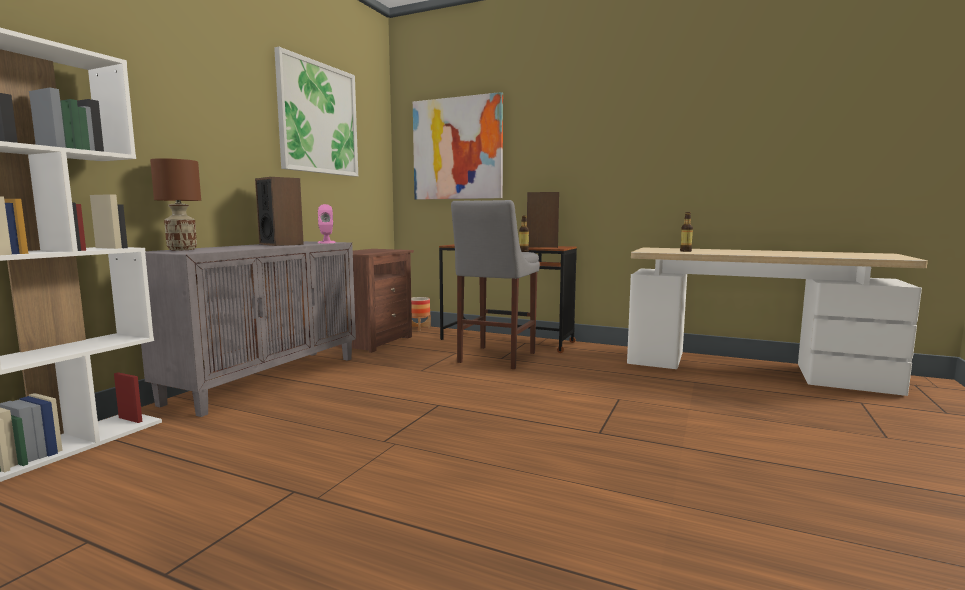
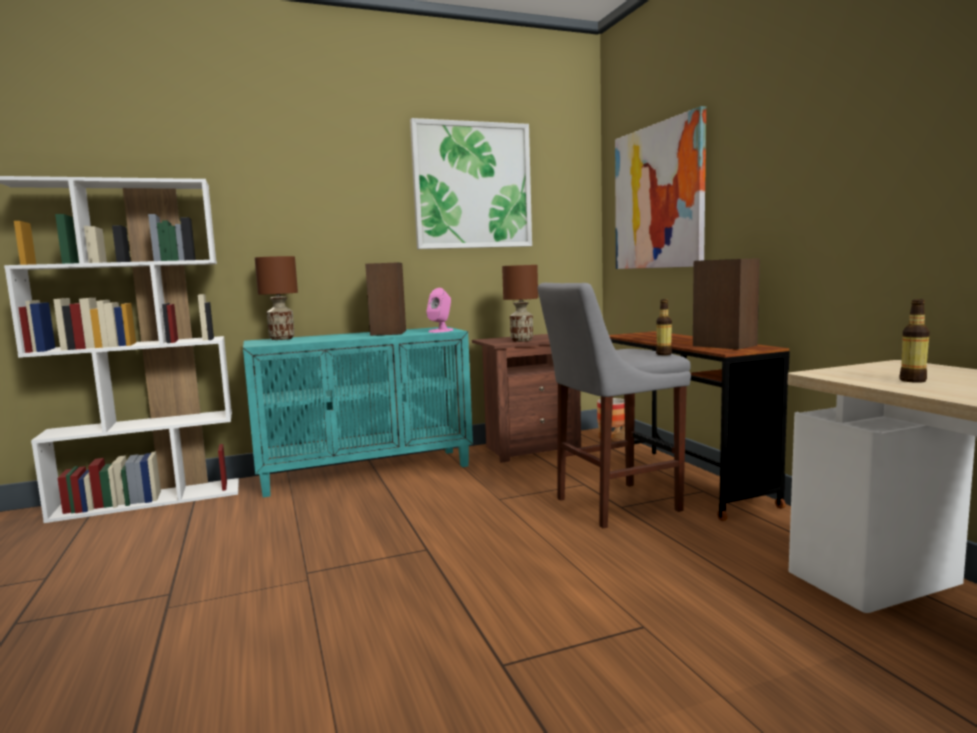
camera: 45 degrees right, 0 degrees up
(267, 378) = (367, 471): grey cabinet -> turquoise cabinet
(373, 252) = (521, 340): none -> brown table lamp

